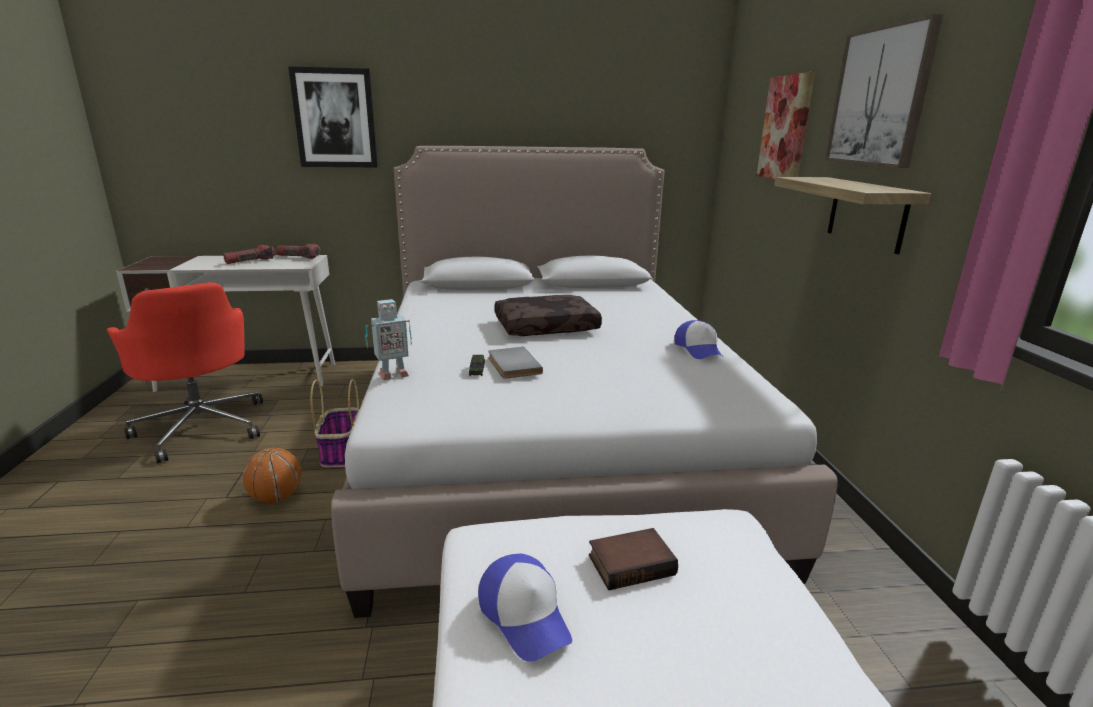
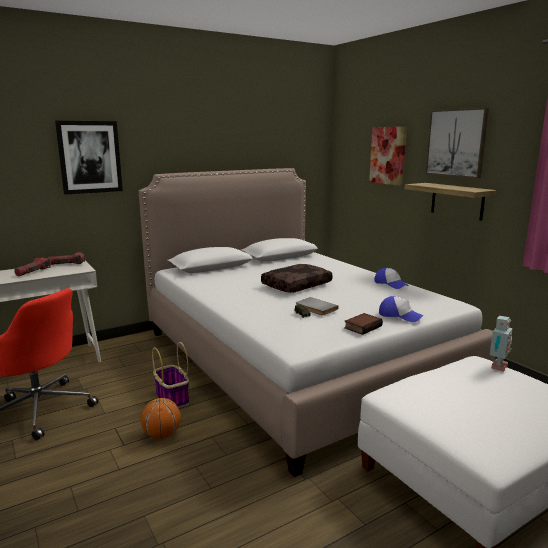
camera: 25 degrees left, 5 degrees down
(392, 375) = (255, 326): toy robot -> toy robot (497, 367)
(525, 615) = (451, 414): cap -> cap (399, 315)
(631, 563) = (465, 384): book -> book (362, 326)

